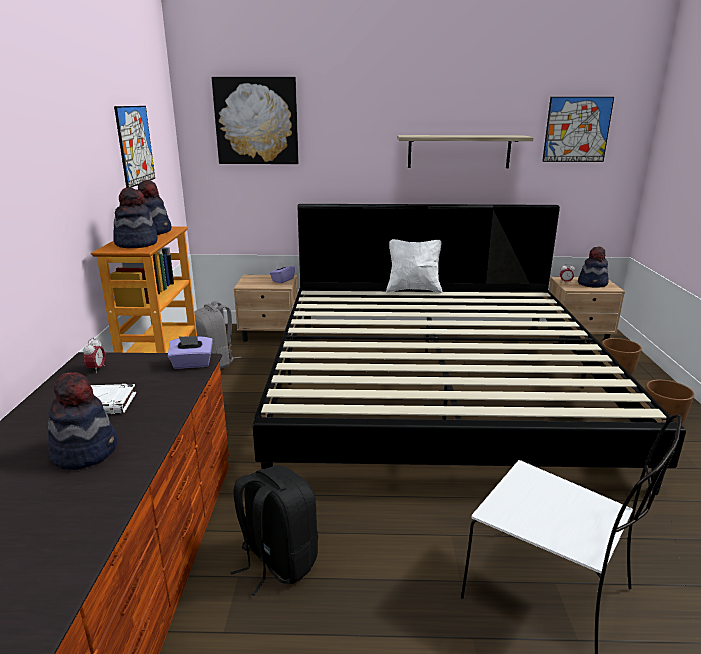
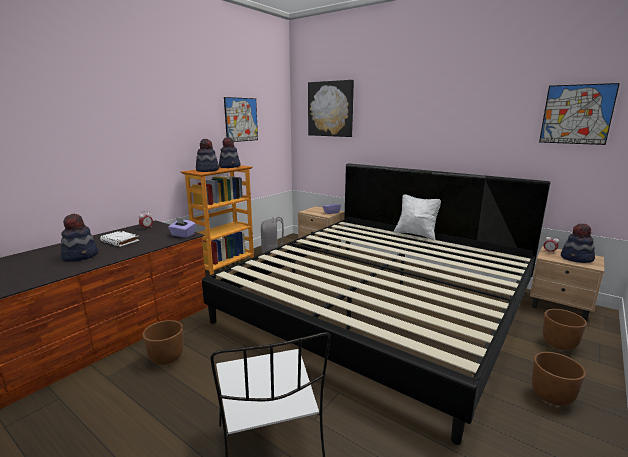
camera: 35 degrees right, 5 degrees down
(277, 561) = (166, 358): black backpack -> brown planter
(459, 151) = (463, 131): shelf -> none

